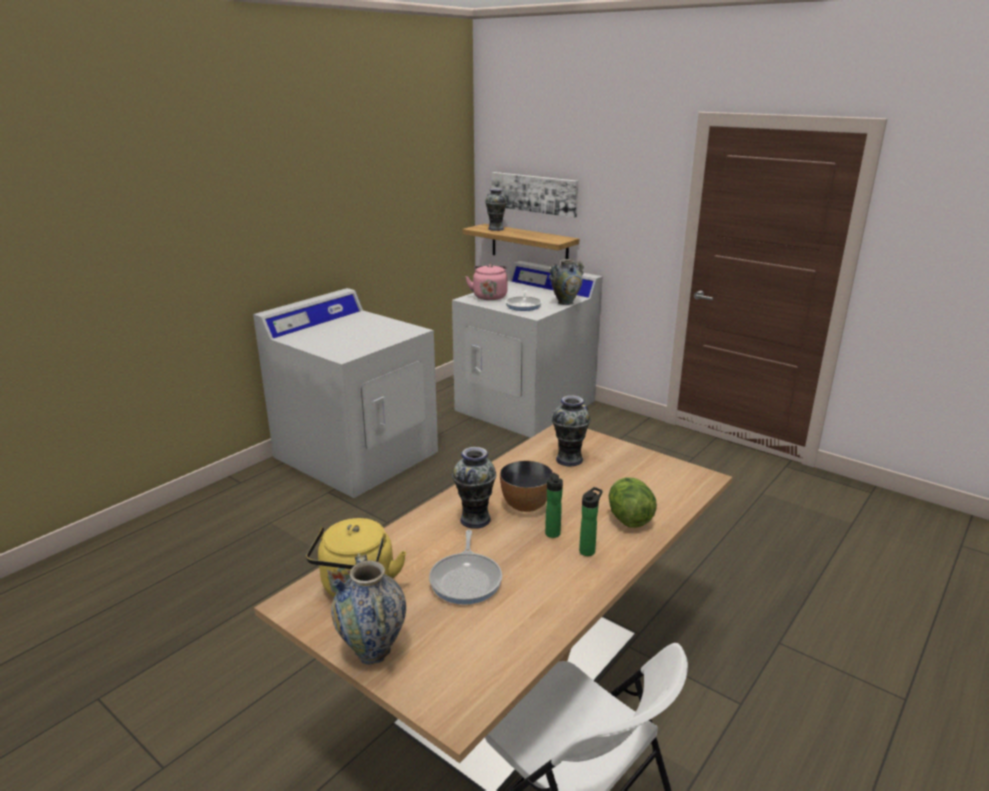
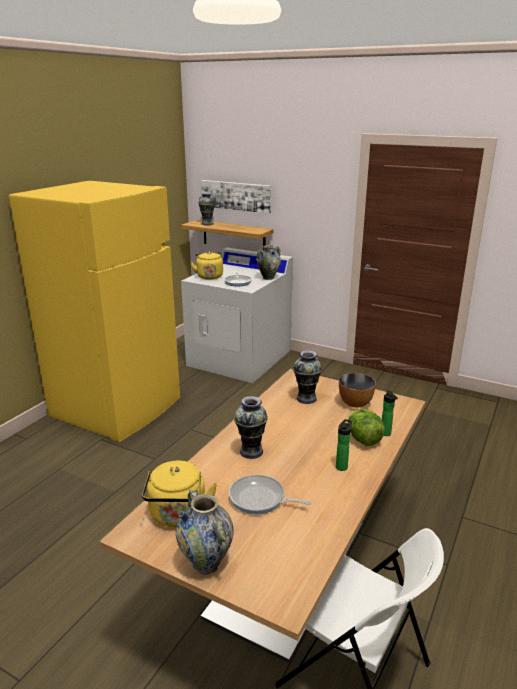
camera: 10 degrees left, 0 degrees up
(357, 454) = (117, 407): white washing machine -> yellow fridge
(466, 579) = (260, 499): frying pan -> frying pan turned 120 degrees clockwise
(489, 296) = (209, 276): pink kettle -> yellow kettle
(525, 505) = (285, 437): bowl -> bowl (355, 403)
(553, 535) = (313, 457): bottle -> bottle (386, 434)

